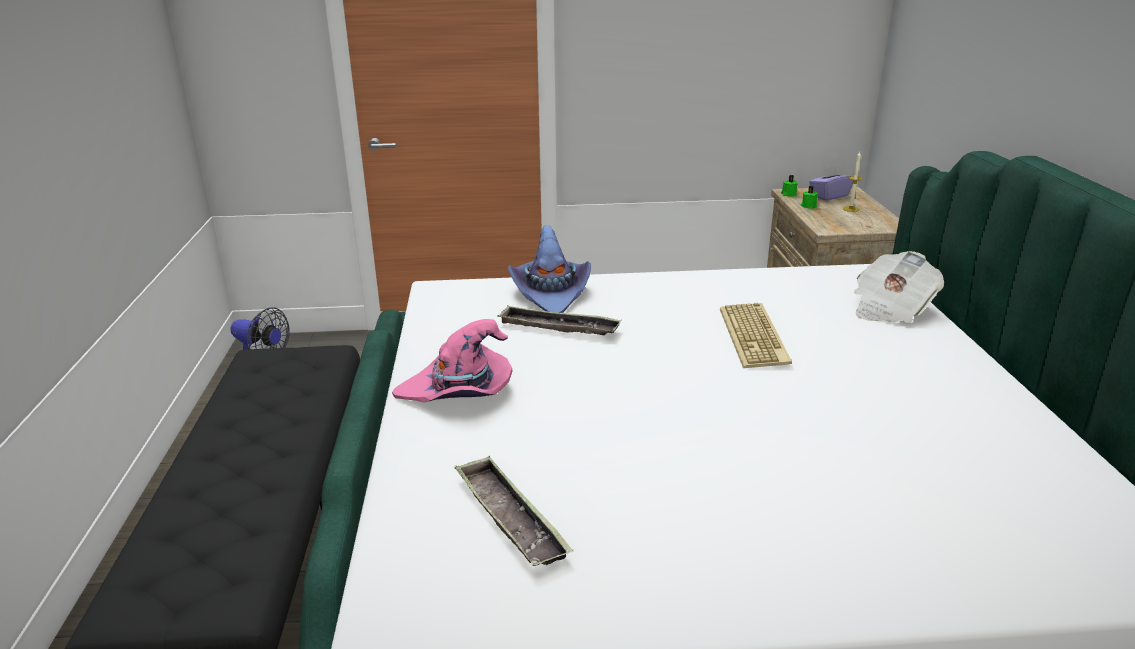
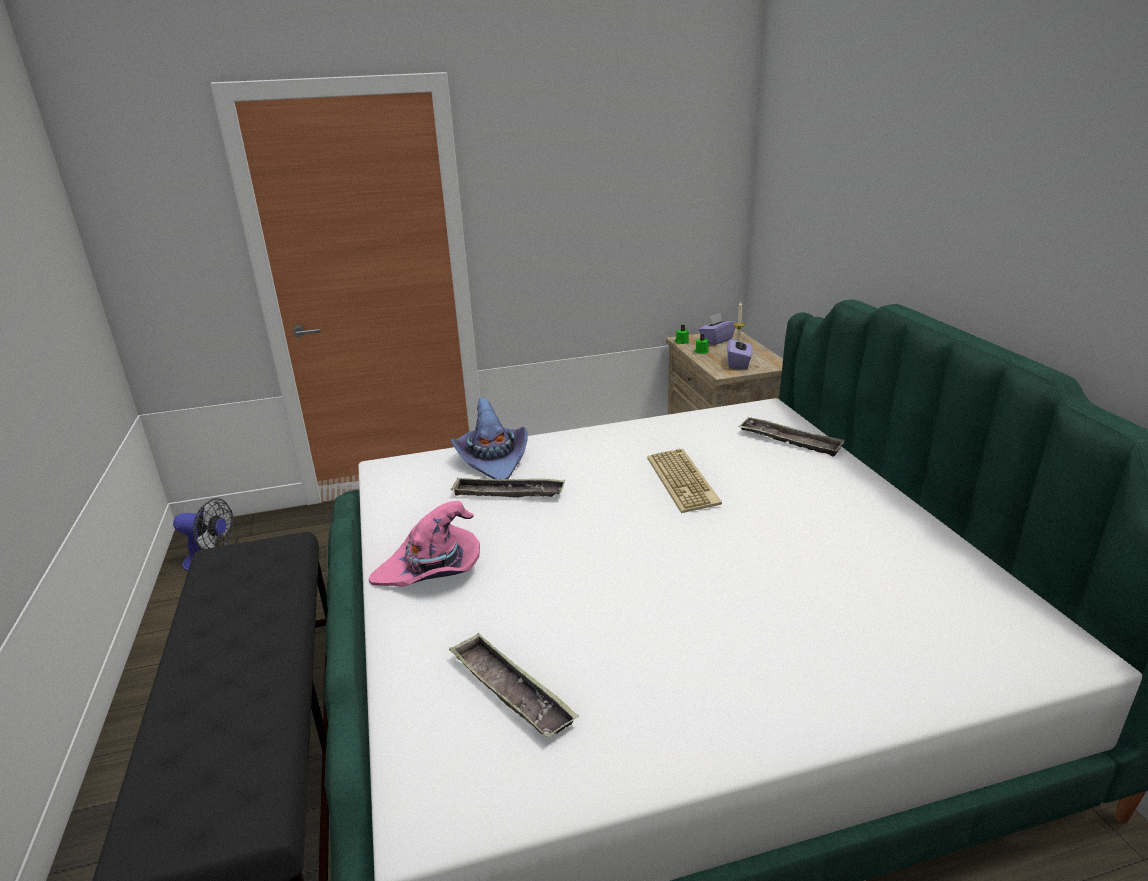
camera: 10 degrees left, 0 degrees up
(849, 222) = (739, 364): none -> purple tissue box
(890, 309) = (790, 441): newspaper -> tray

